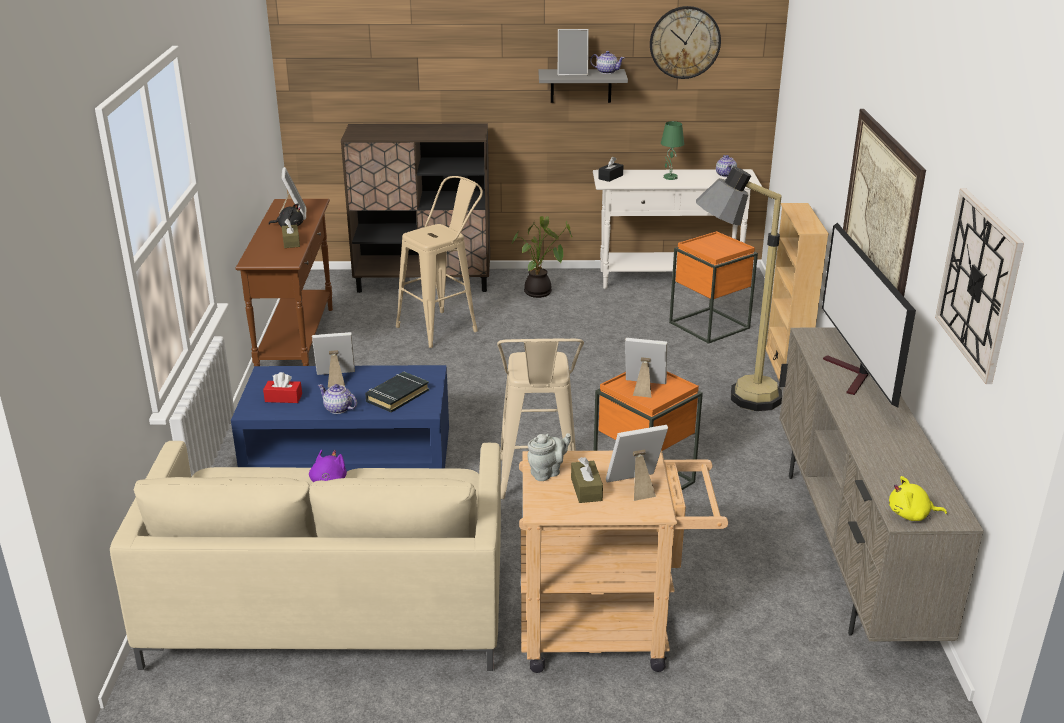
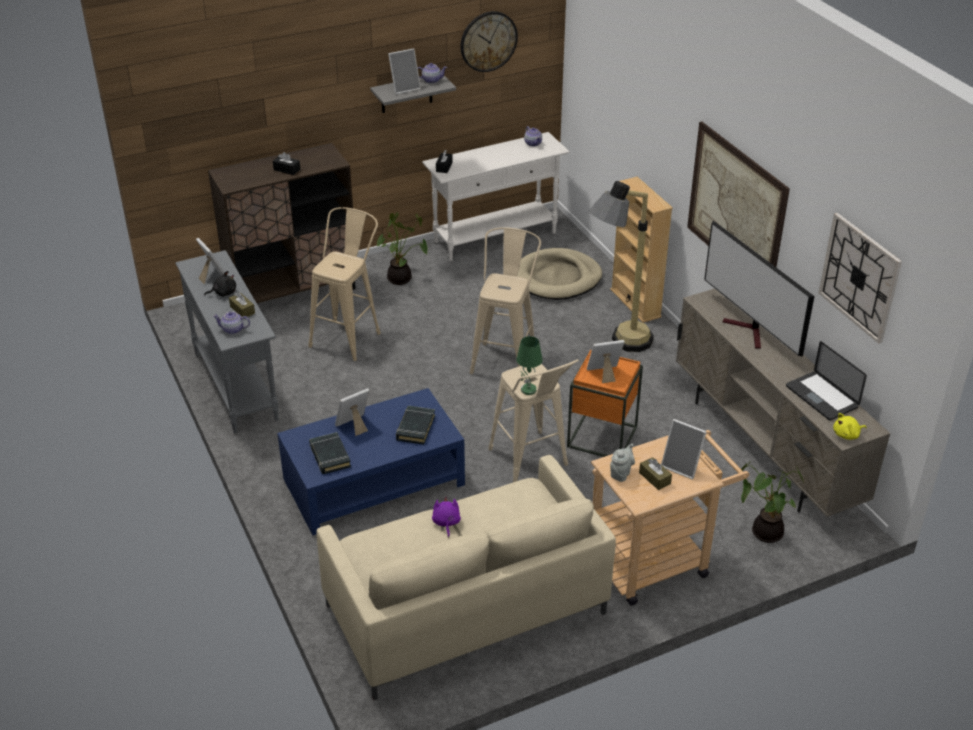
camera: 25 degrees left, 10 degrees up
(283, 398) = (329, 456): red tissue box -> black book
(297, 341) = (236, 385): brown console table -> grey console table
(338, 409) = (381, 453): teapot -> teapot (233, 330)
(421, 133) = (287, 169): none -> black tissue box
(592, 381) = (505, 358): none -> beige stool
(635, 486) = (682, 466): picture frame -> picture frame turned 105 degrees counterclockwise
(669, 177) = (491, 156): green table lamp -> green table lamp (528, 390)
(709, 325) = (557, 278): orange side table -> beige dog bed
(783, 643) = (764, 532): none -> potted plant
(904, 464) = (821, 397): none -> laptop

